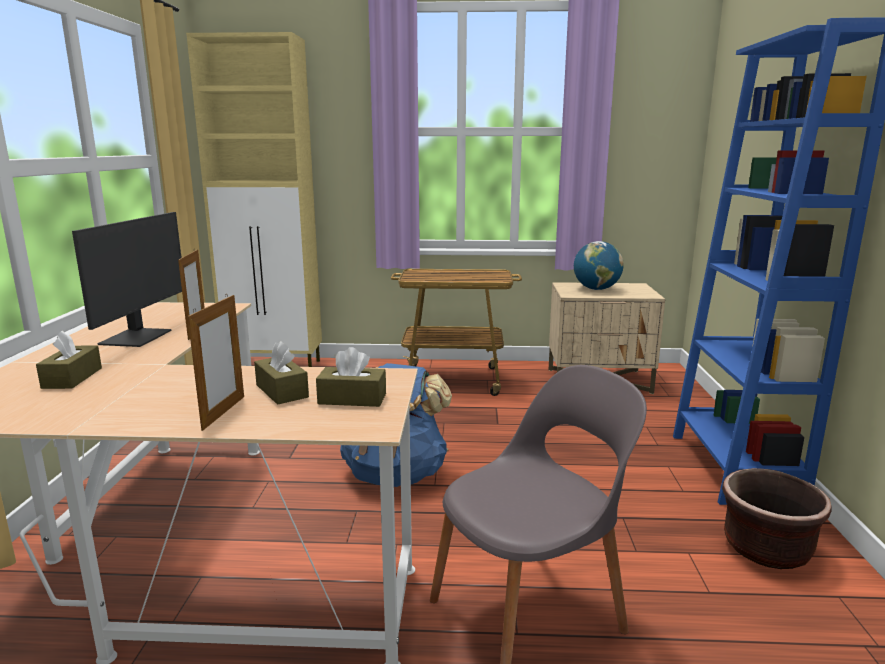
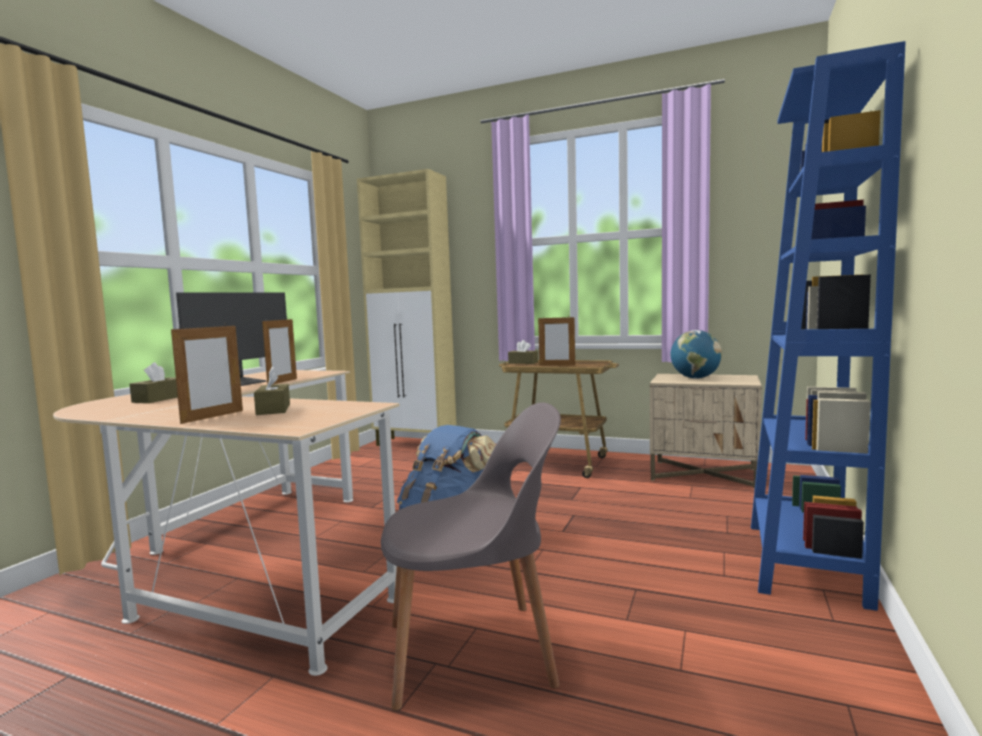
camera: 20 degrees right, 10 degrees down
(352, 399) = (313, 415): brown tissue box -> brown tissue box (523, 363)
(462, 279) = (557, 365): none -> picture frame
(766, 549) = (785, 642): brown planter -> none

